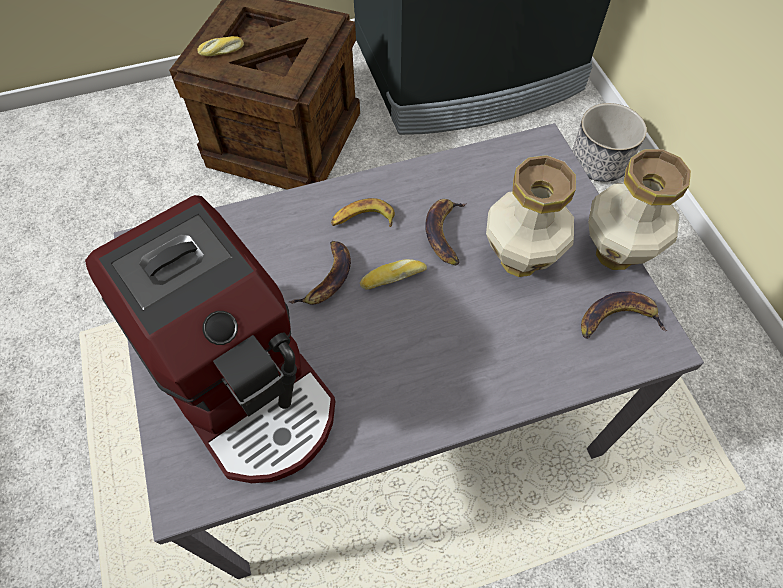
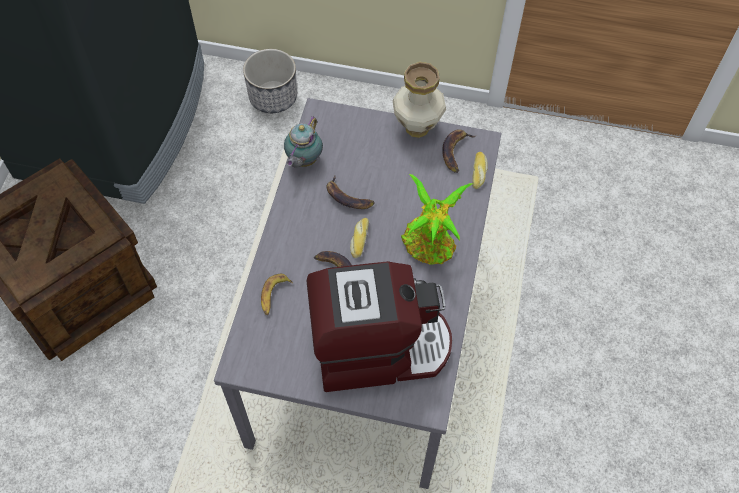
camera: 60 degrees left, 0 degrees up
(222, 51) = (28, 263): bread -> bread (479, 173)
(362, 220) = (307, 234): banana -> banana (274, 296)
(441, 365) = (430, 246): none -> potted plant
(462, 163) = (303, 161): none -> teapot
(519, 261) = (391, 173): vase -> none

